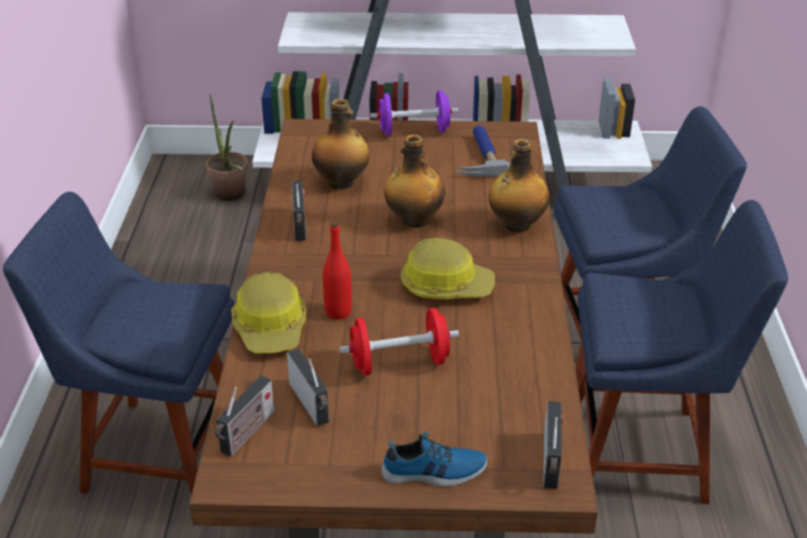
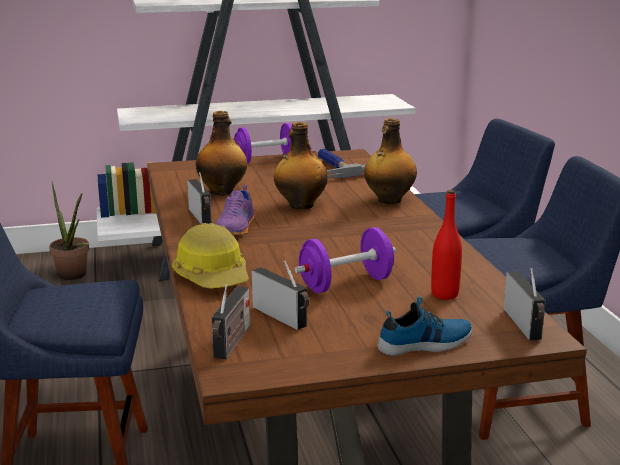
camera: 15 degrees left, 15 degrees down
(329, 251) = (236, 228): none -> purple shoe
(338, 312) = (269, 261): red bottle -> red bottle (444, 294)
(399, 363) = (346, 284): red dumbbell -> purple dumbbell
(446, 285) = (354, 237): hard hat -> none

